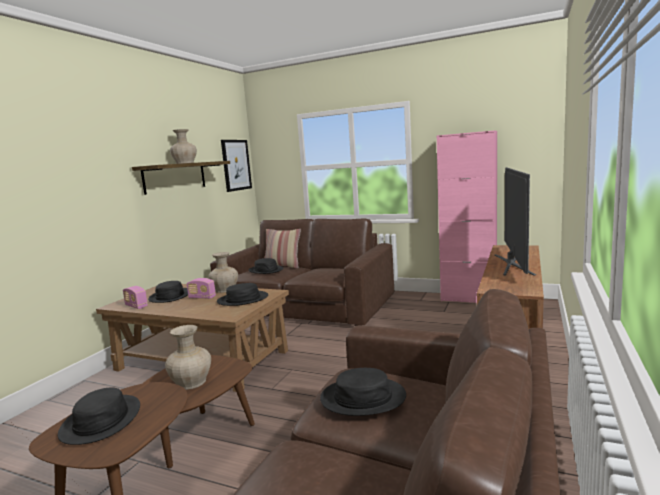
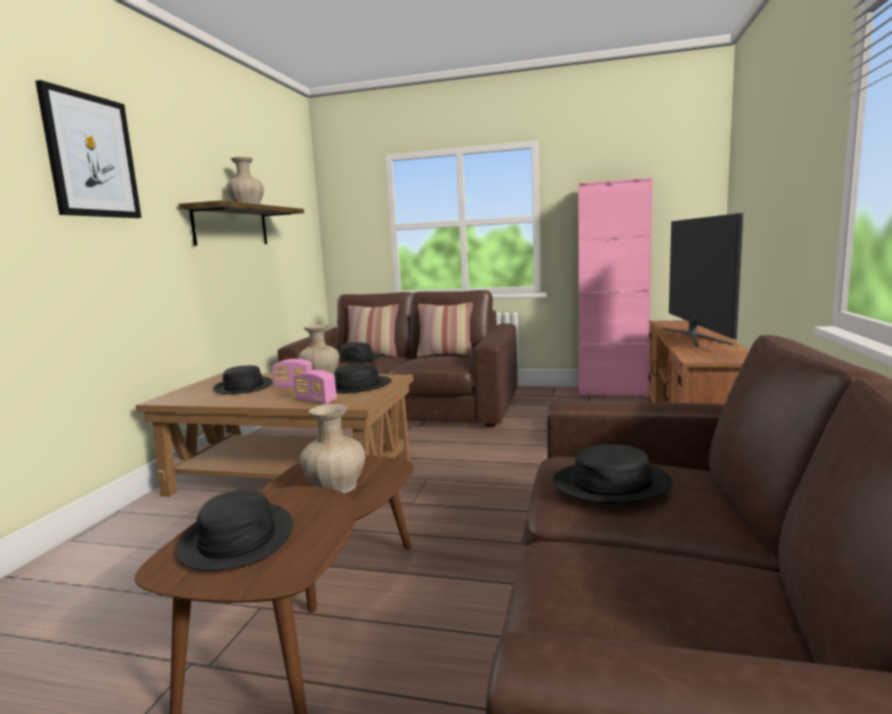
camera: 10 degrees left, 0 degrees up
(136, 306) = (199, 399): radio -> radio (316, 401)
(236, 165) = (302, 220): picture -> picture (91, 156)
(334, 268) = (446, 355): none -> pillow

